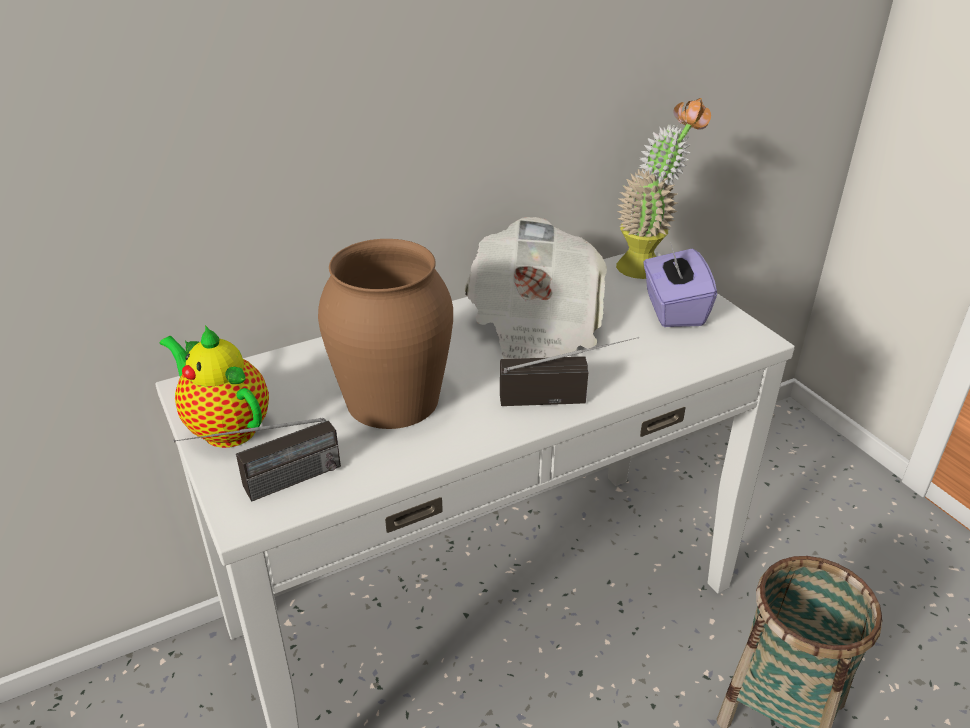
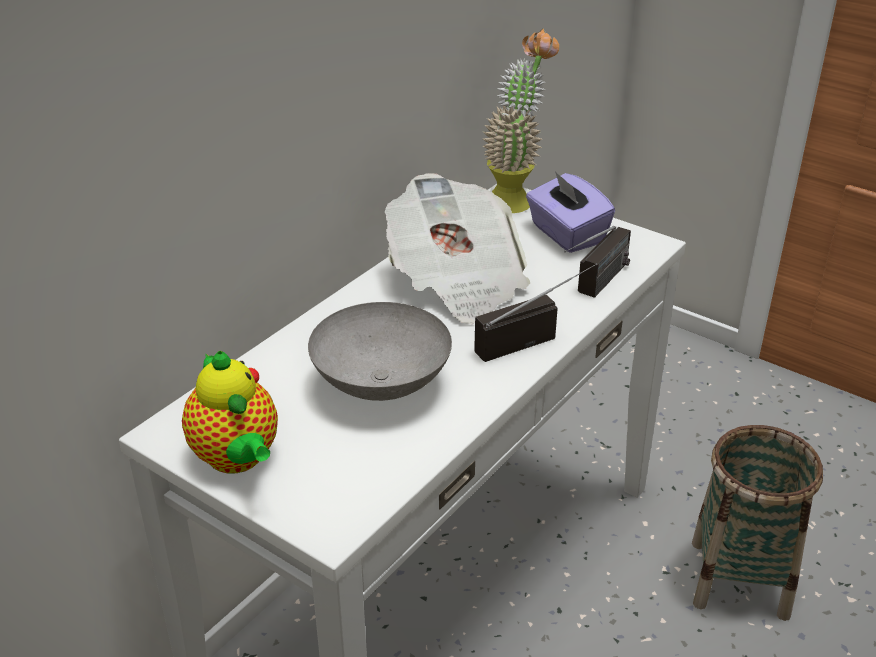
camera: 25 degrees left, 0 degrees up
(225, 427) = (237, 459): teapot -> teapot turned 135 degrees counterclockwise
(269, 488) = (331, 499): radio -> radio (595, 287)
(391, 400) = (379, 385): brown vase -> grey bowl

